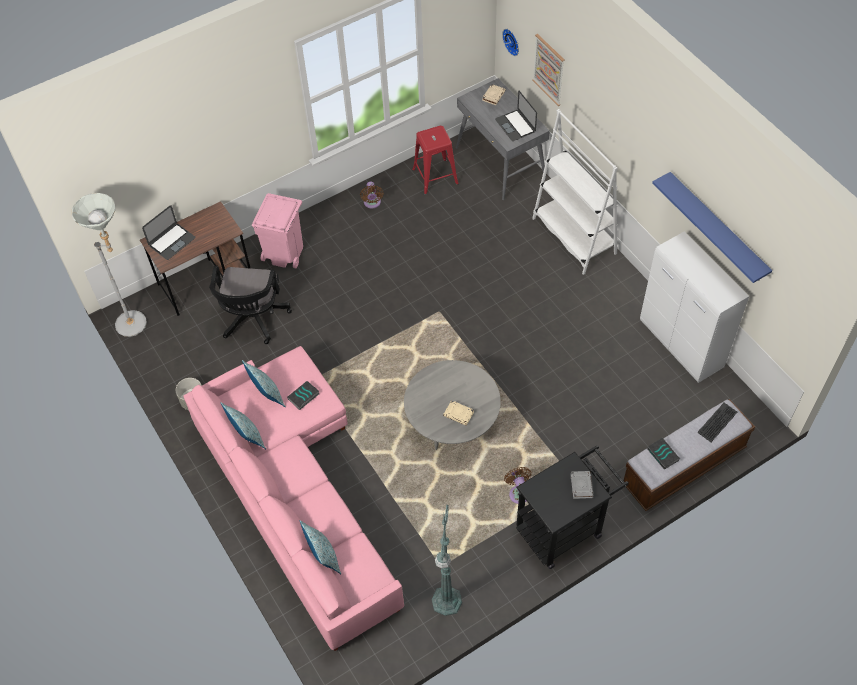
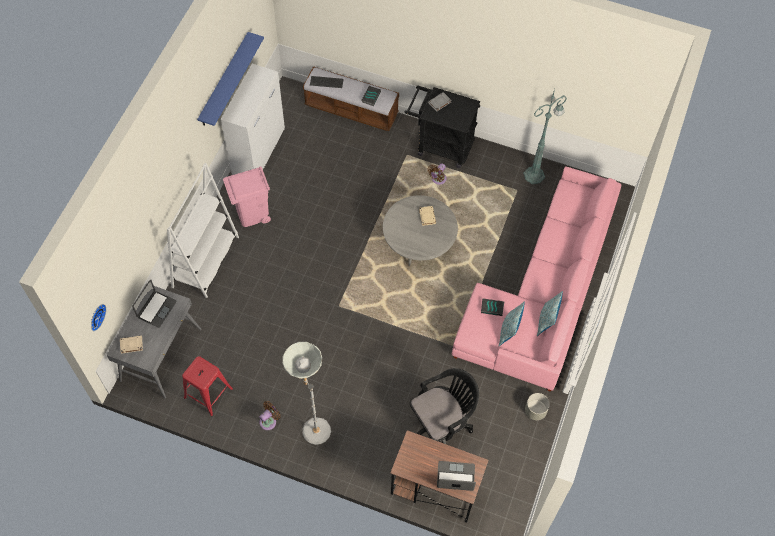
camera: 130 degrees left, 5 degrees up
(138, 324) = (510, 506): grey floor lamp -> grey floor lamp (312, 426)
(284, 253) = (366, 450): pink trash can -> pink trash can (252, 213)
(323, 556) = (580, 223): pillow -> none
(549, 69) = (123, 262): picture -> none

